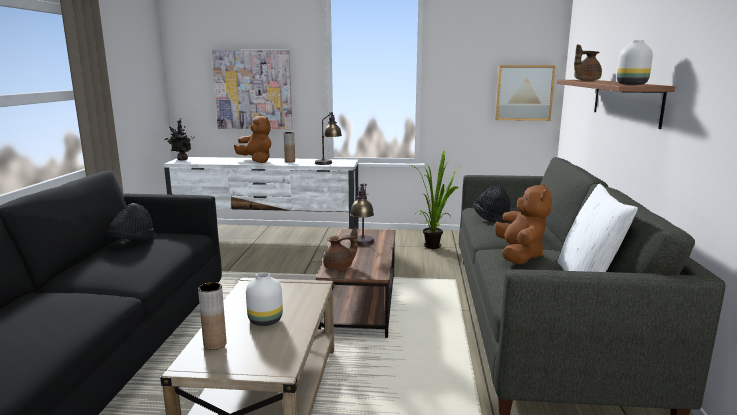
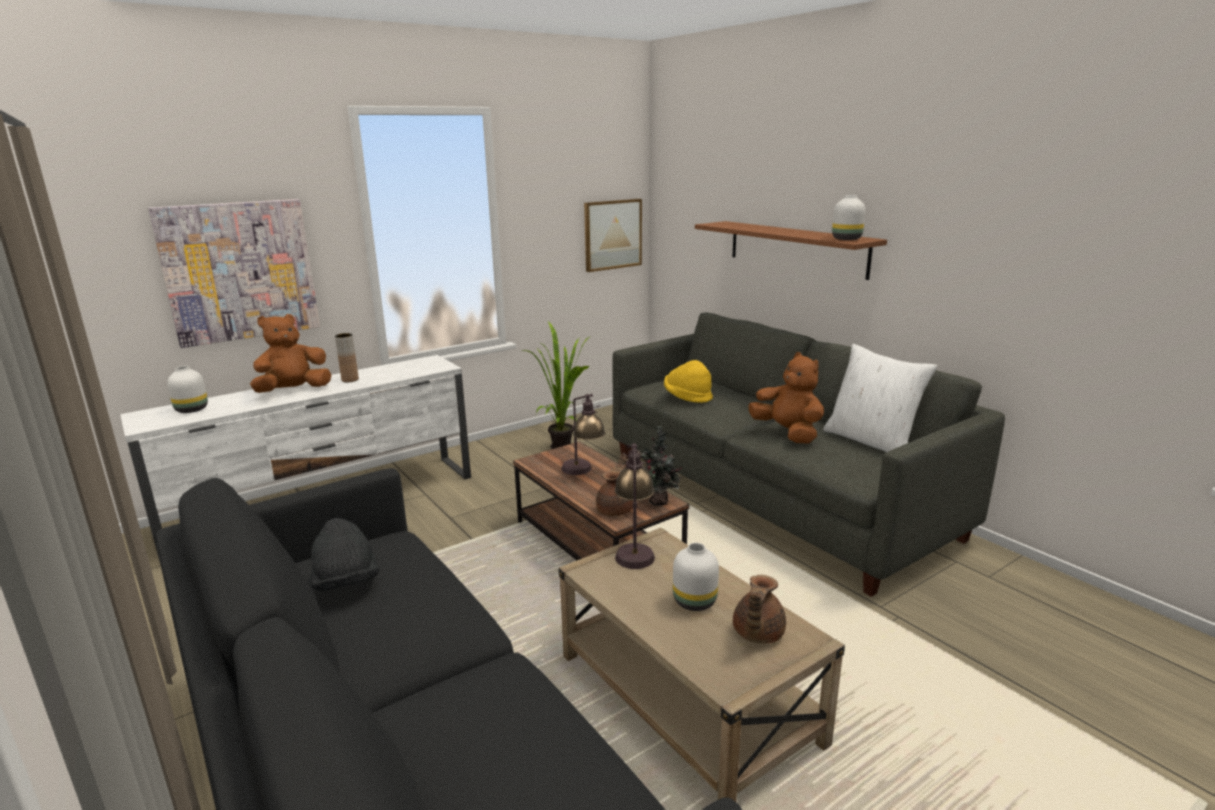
camera: 40 degrees left, 5 degrees up
(182, 159) = (143, 420): potted plant -> potted plant (659, 503)
(204, 160) = (191, 410): none -> white vase
(215, 344) = (705, 652): brown vase -> none
(256, 161) = (293, 391): brown plush toy -> brown plush toy turned 45 degrees counterclockwise
(328, 162) = (409, 368): table lamp -> table lamp (634, 549)
(492, 217) = (687, 397): black hat -> yellow hat
(585, 80) = (740, 226): brown teapot -> brown teapot (757, 634)

